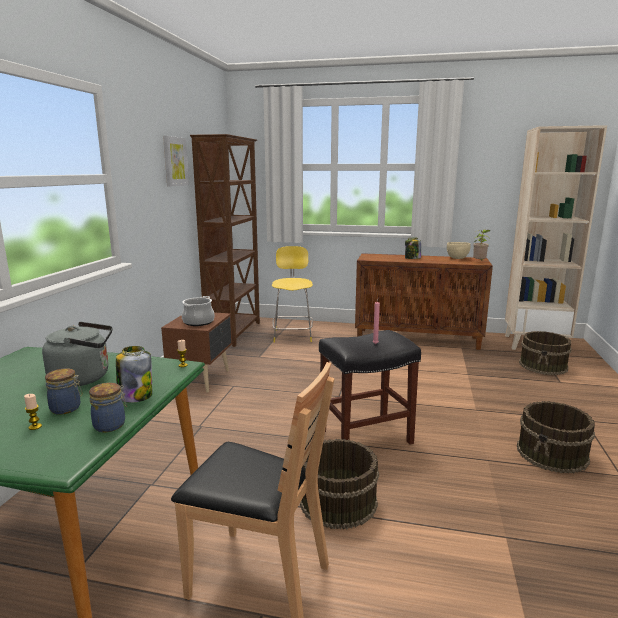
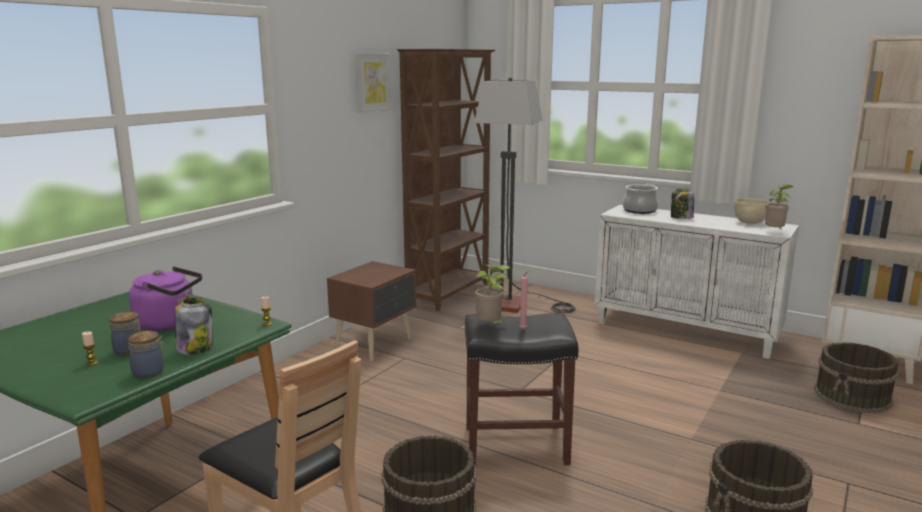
camera: 20 degrees right, 0 degrees up
(84, 378) = (169, 324): grey kettle -> purple kettle
(198, 322) = (370, 276): cooking pot -> cooking pot (639, 210)
(292, 335) = (518, 305): yellow chair -> floor lamp
(351, 345) = (490, 327): none -> potted plant
(418, 339) = (686, 331): brown cabinet -> white cabinet

